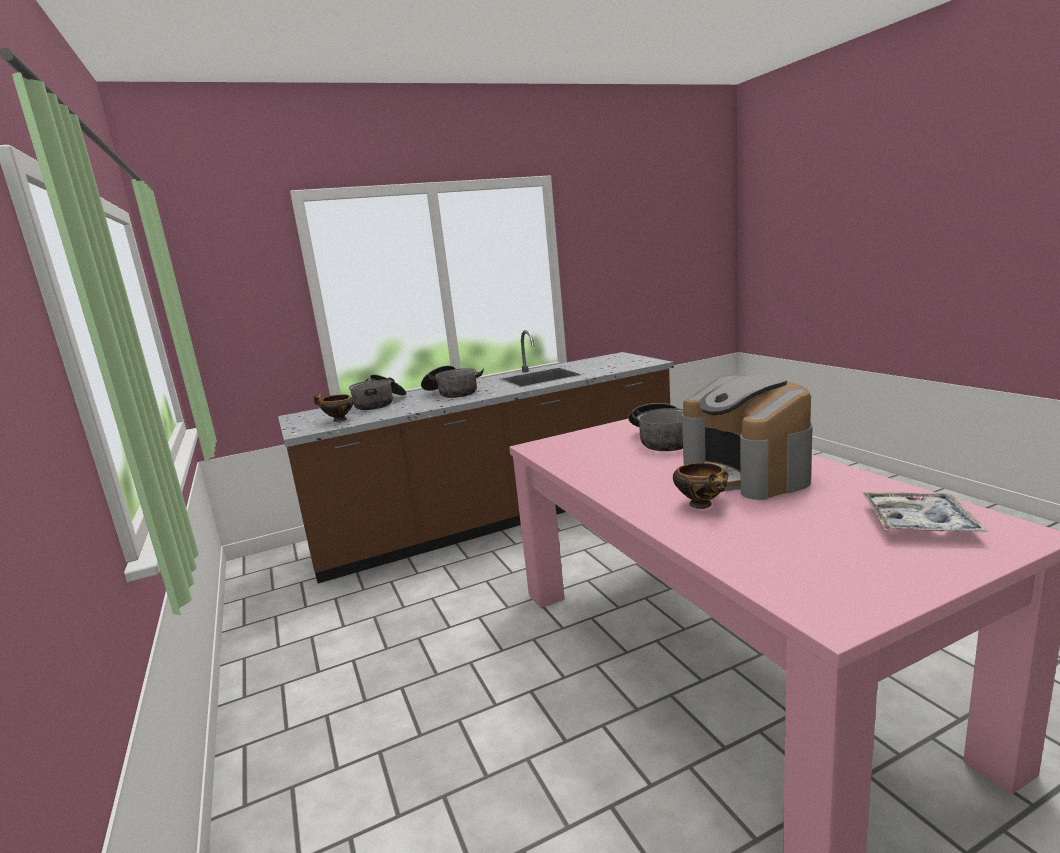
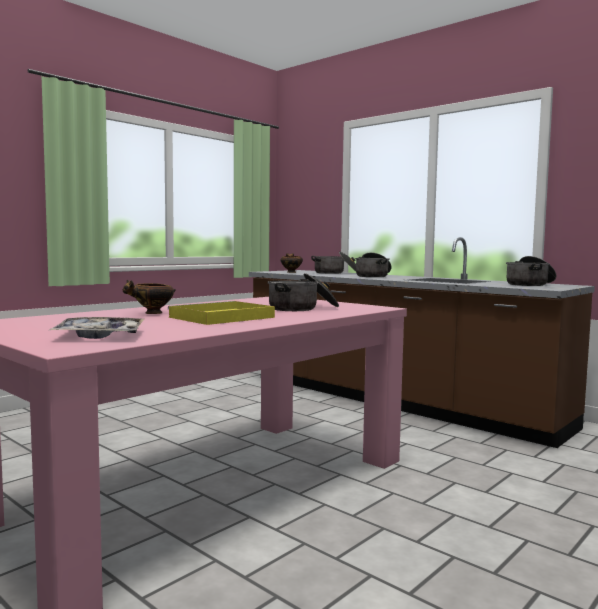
camera: 65 degrees right, 10 degrees down
(603, 362) = (530, 284): none -> cooking pot
(747, 473) = (220, 317): coffee machine -> yellow tray

